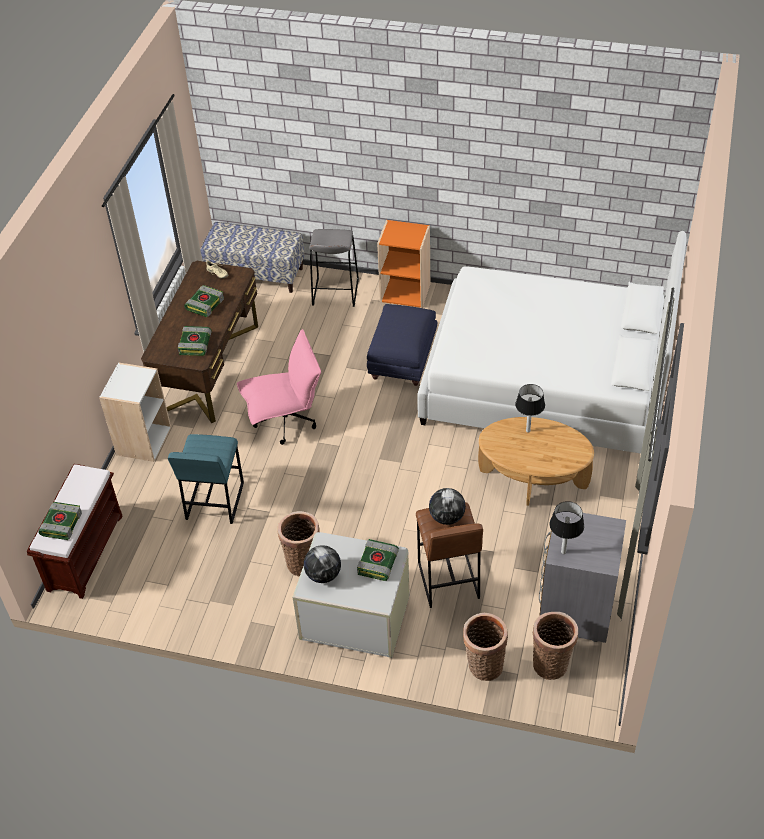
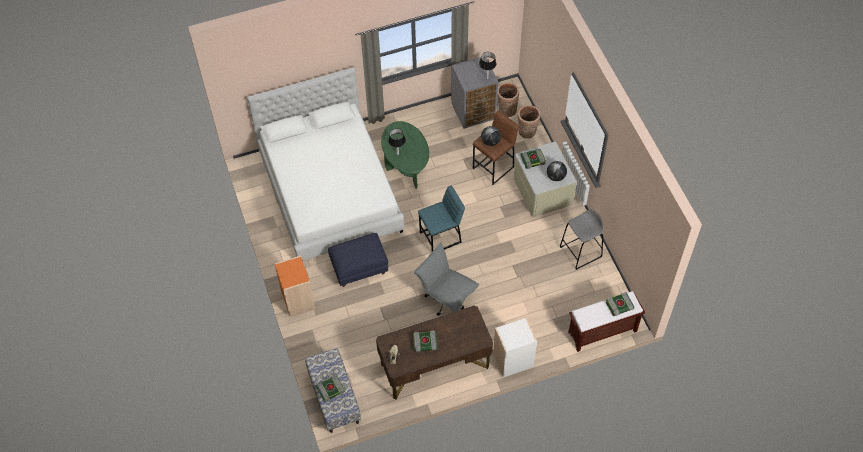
camera: 125 degrees left, 10 degrees up
(195, 345) = (461, 324): book -> book (330, 389)
(214, 502) = (526, 294): blue stool -> blue stool (441, 237)
(284, 421) = (446, 298): pink office chair -> grey office chair
(302, 561) = (529, 231): basket -> none
(335, 292) = (322, 339): grey stool -> grey stool (580, 252)
(533, 480) = (405, 164): brown coffee table -> green coffee table

